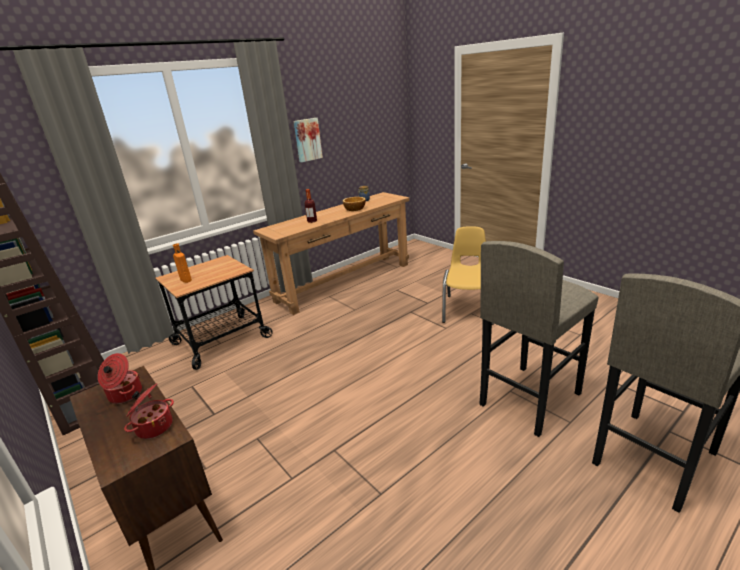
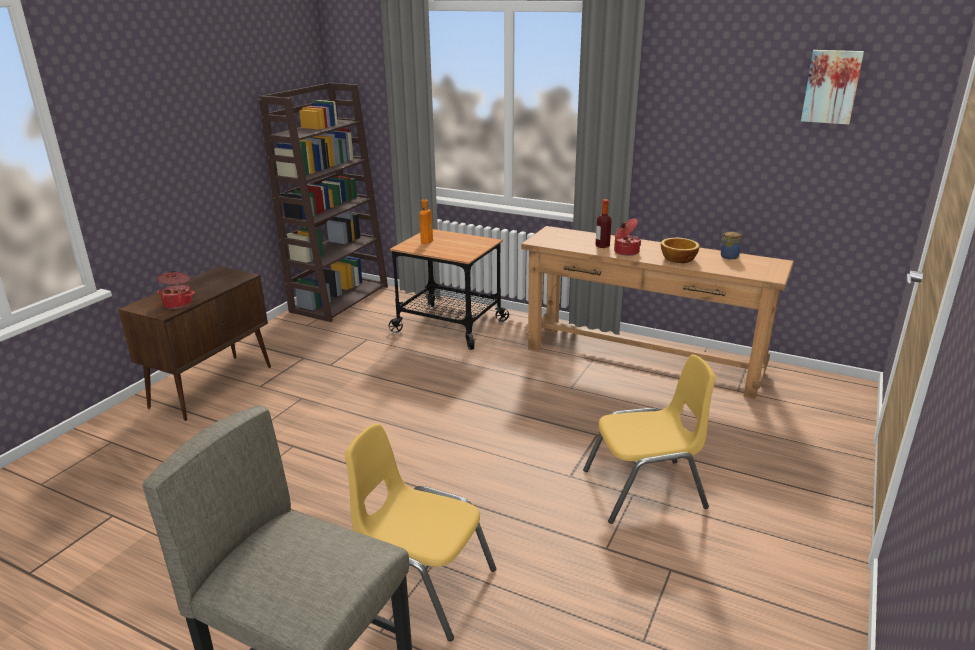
camera: 65 degrees right, 0 degrees up
(124, 395) = (219, 281): cooking pot -> cooking pot (625, 252)
(307, 139) = (678, 132): picture -> picture (831, 86)
(529, 399) = (421, 584): grey stool -> yellow chair

